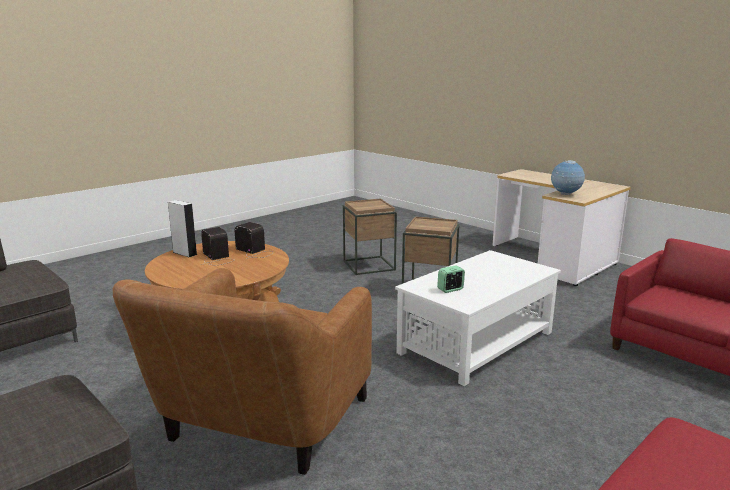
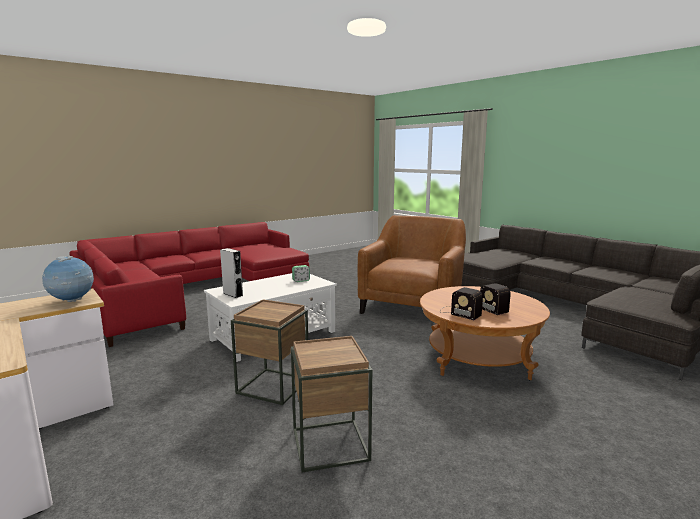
camera: 175 degrees left, 5 degrees down
(185, 253) = (526, 312): grey speaker -> grey speaker (233, 294)

